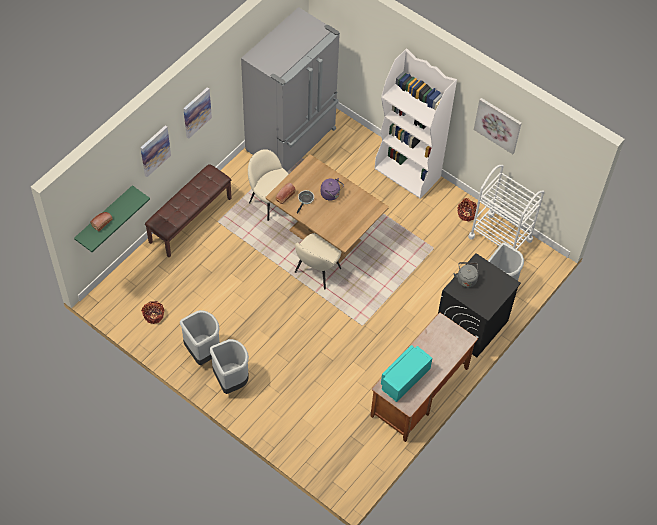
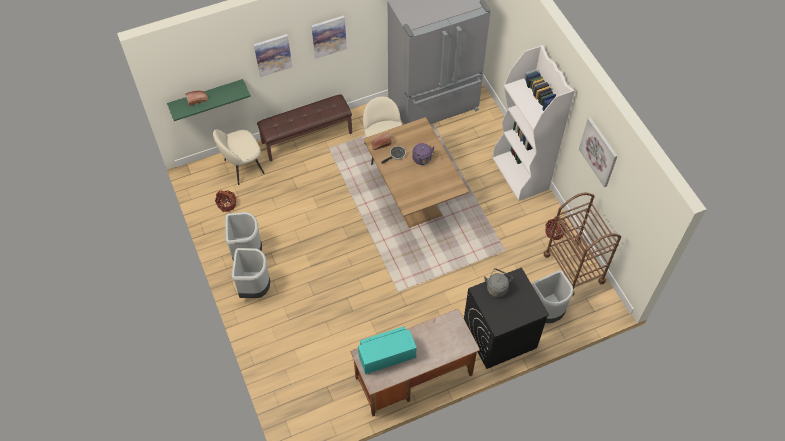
camera: 30 degrees right, 0 degrees up
(317, 271) = (387, 226): beige chair -> beige chair (242, 167)
(500, 238) = (574, 268): white cart -> brown cart

